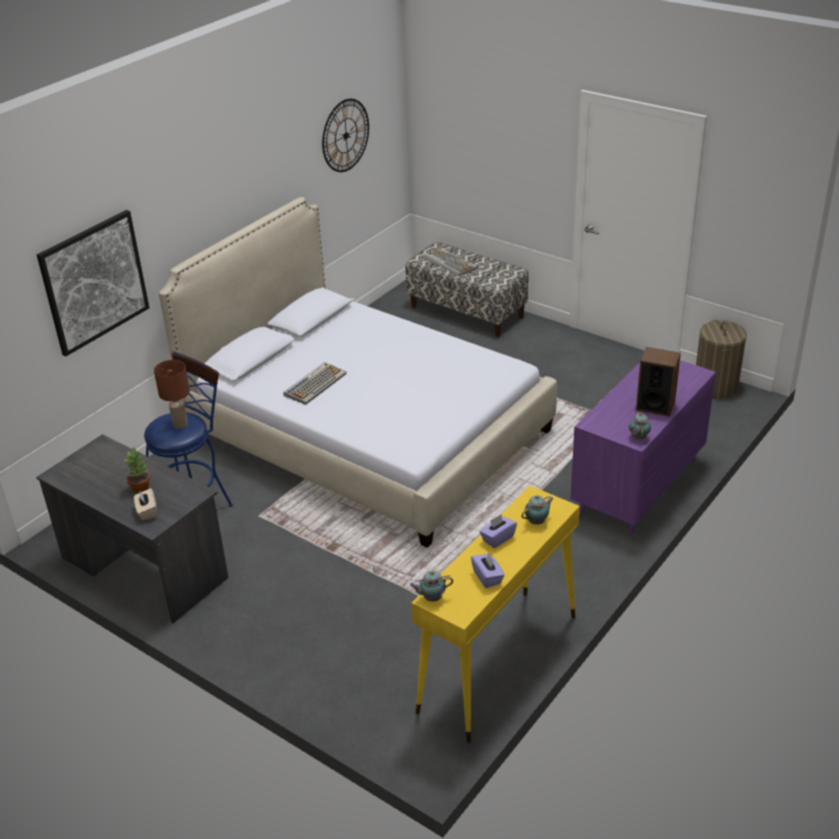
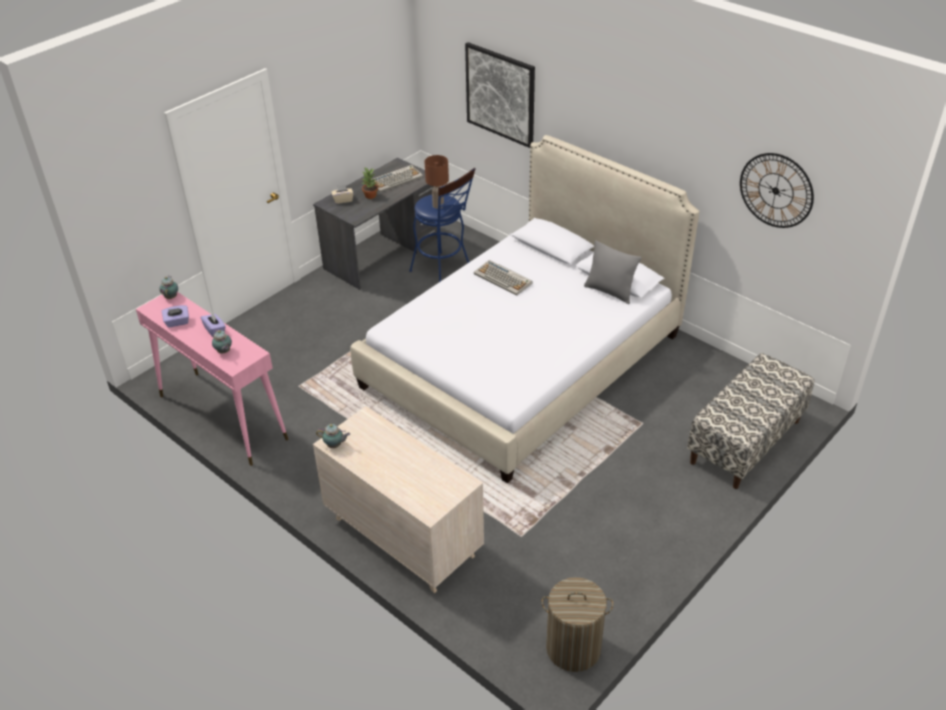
camera: 95 degrees right, 5 degrees up
(336, 321) = (610, 291): none -> grey pillow
(450, 263) = (759, 385): keyboard -> keyboard (396, 179)
(498, 664) = (222, 417): yellow console table -> pink console table
(638, 487) = (402, 537): purple dresser -> beige dresser
(655, 406) = (380, 466): speaker -> none

